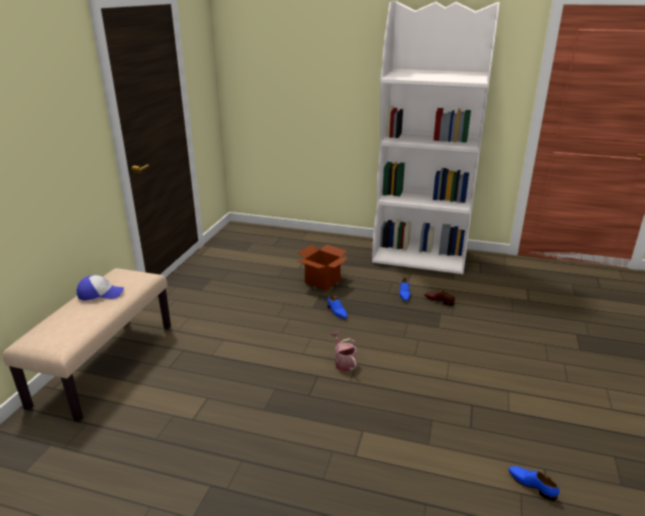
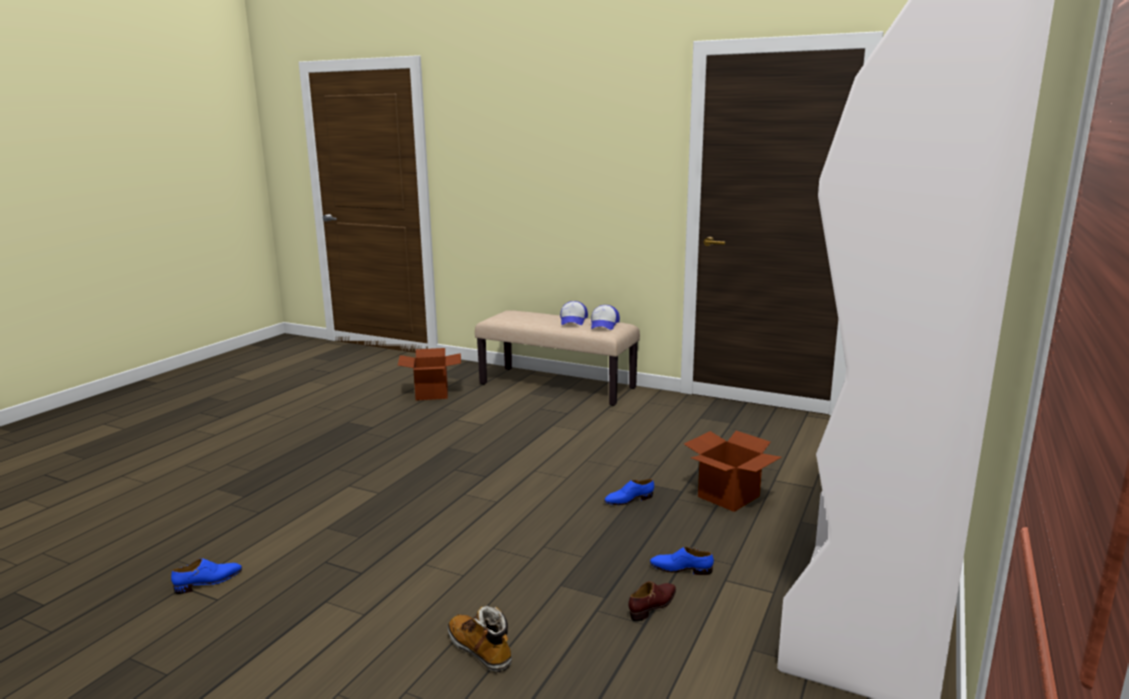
camera: 100 degrees right, 10 degrees down
(102, 460) = (431, 393): none -> cardboard box
(123, 277) = (604, 325): none -> cap
(343, 362) = (502, 493): watering can -> none
(504, 344) = (480, 650): none -> boot

